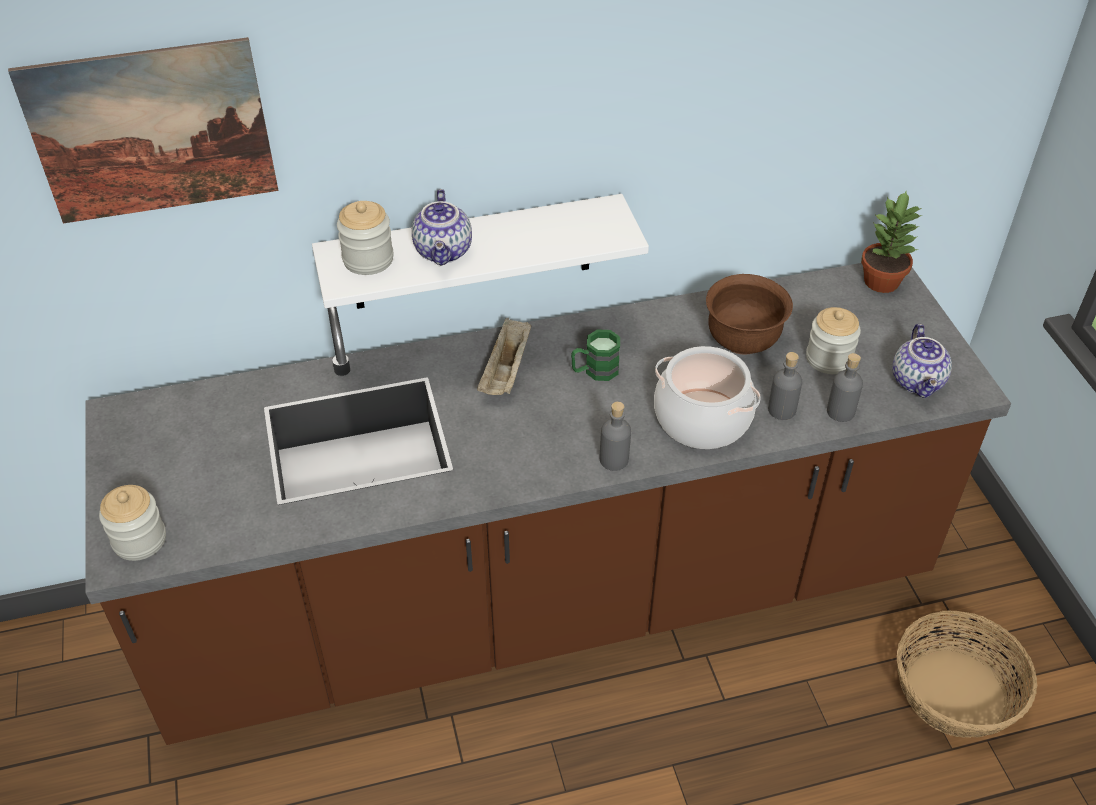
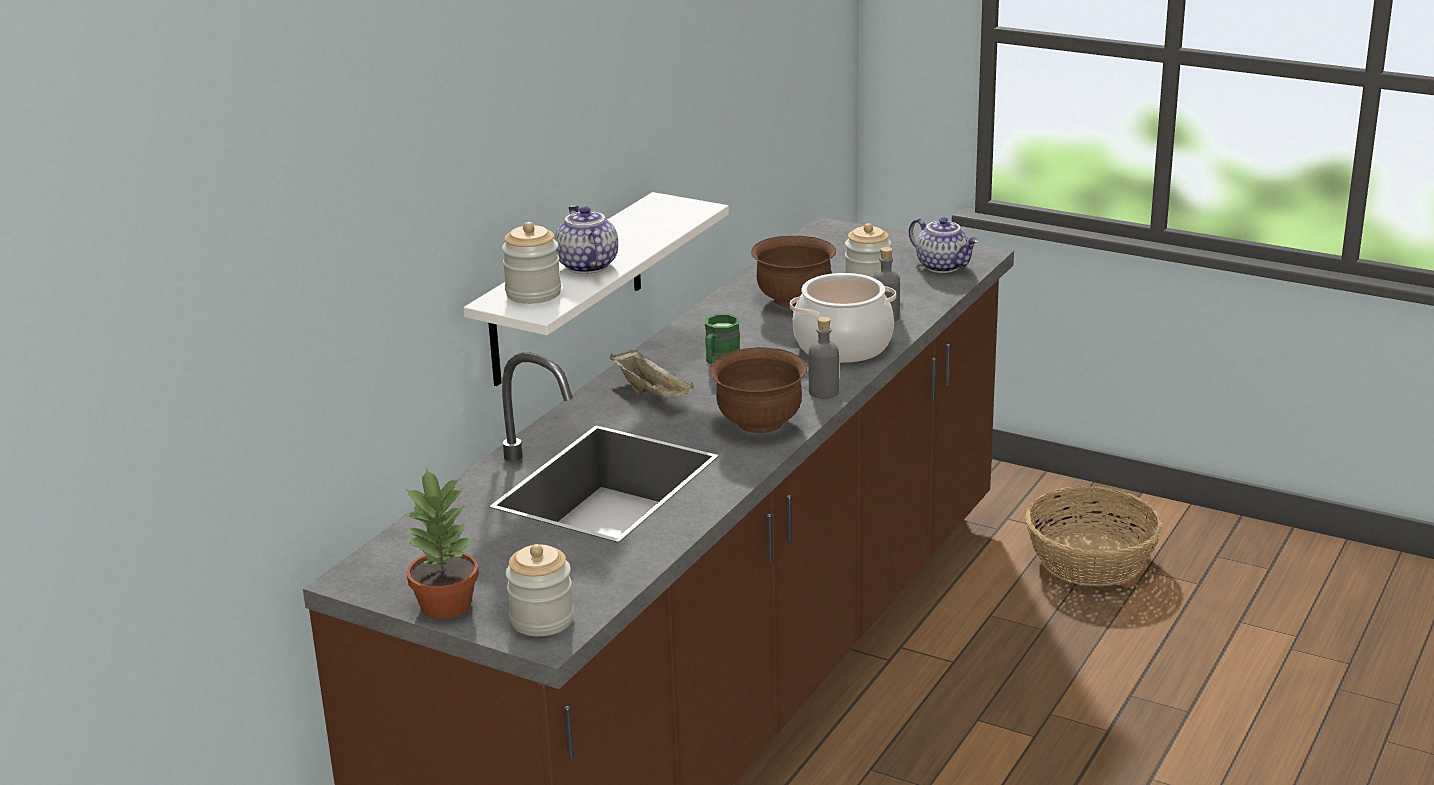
camera: 45 degrees left, 20 degrees down
(152, 132) = (356, 189): picture -> none
(444, 251) = (586, 266): teapot -> teapot turned 150 degrees counterclockwise
(524, 458) = (759, 423): none -> brown bowl
(840, 411) = (923, 300): grey bottle -> none
(882, 281) = (829, 233): potted plant -> potted plant (447, 604)

